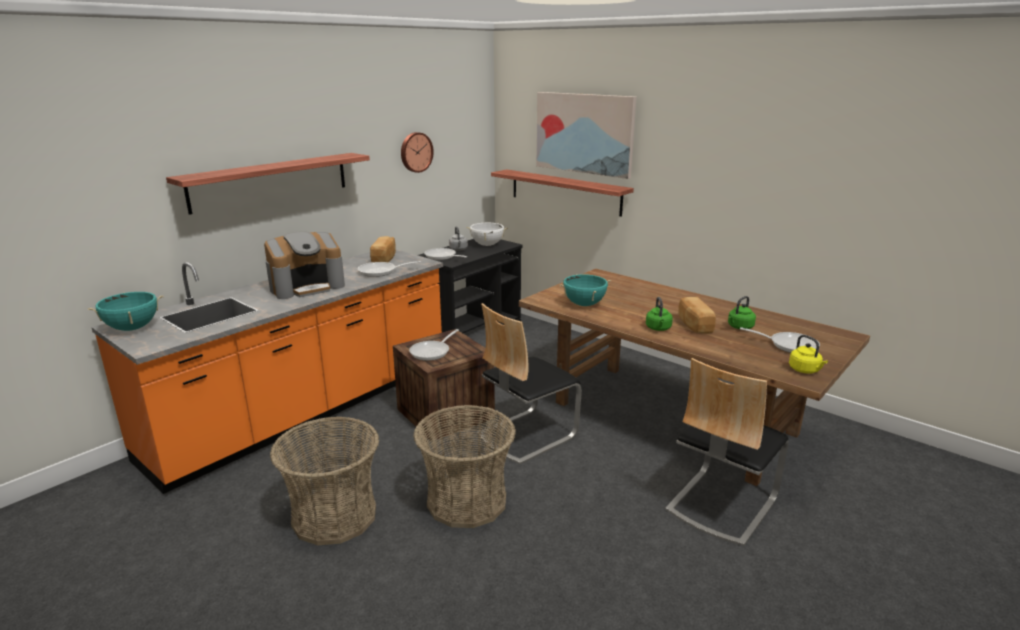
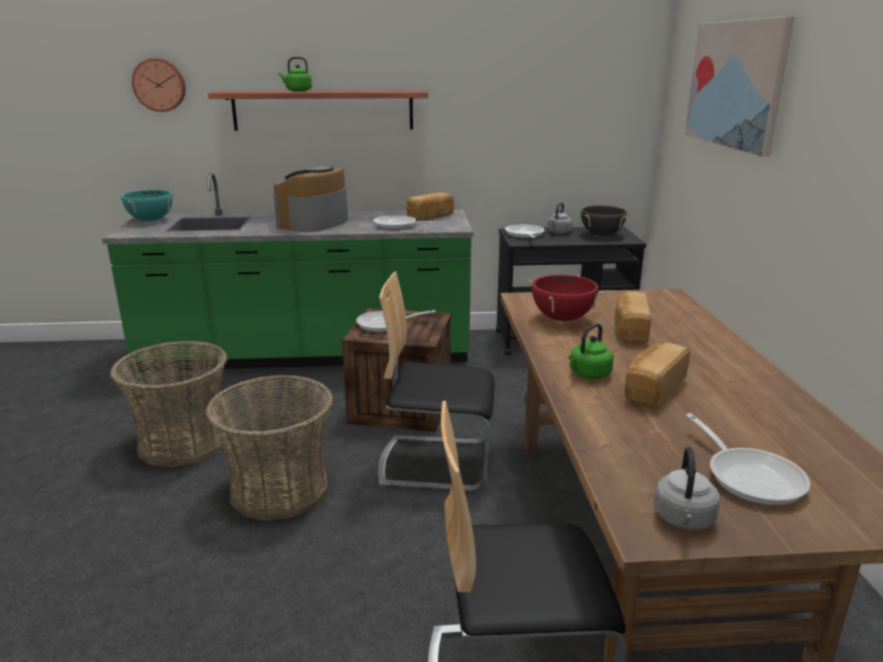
camera: 45 degrees right, 0 degrees up
(307, 286) = (314, 223): coffee machine -> coffee machine turned 105 degrees clockwise
(307, 411) = (308, 354): orange counter -> green counter
(415, 152) = (521, 100): wall clock -> wall clock (159, 85)
(487, 245) = (601, 235): white cooking pot -> black cooking pot
(565, 192) = (707, 175): shelf -> none
(584, 304) = (562, 319): turquoise cooking pot -> red cooking pot
(625, 300) = (630, 331): none -> bread
(739, 327) = (721, 420): green kettle -> green kettle (297, 91)
(805, 370) = (683, 520): yellow kettle -> grey kettle

